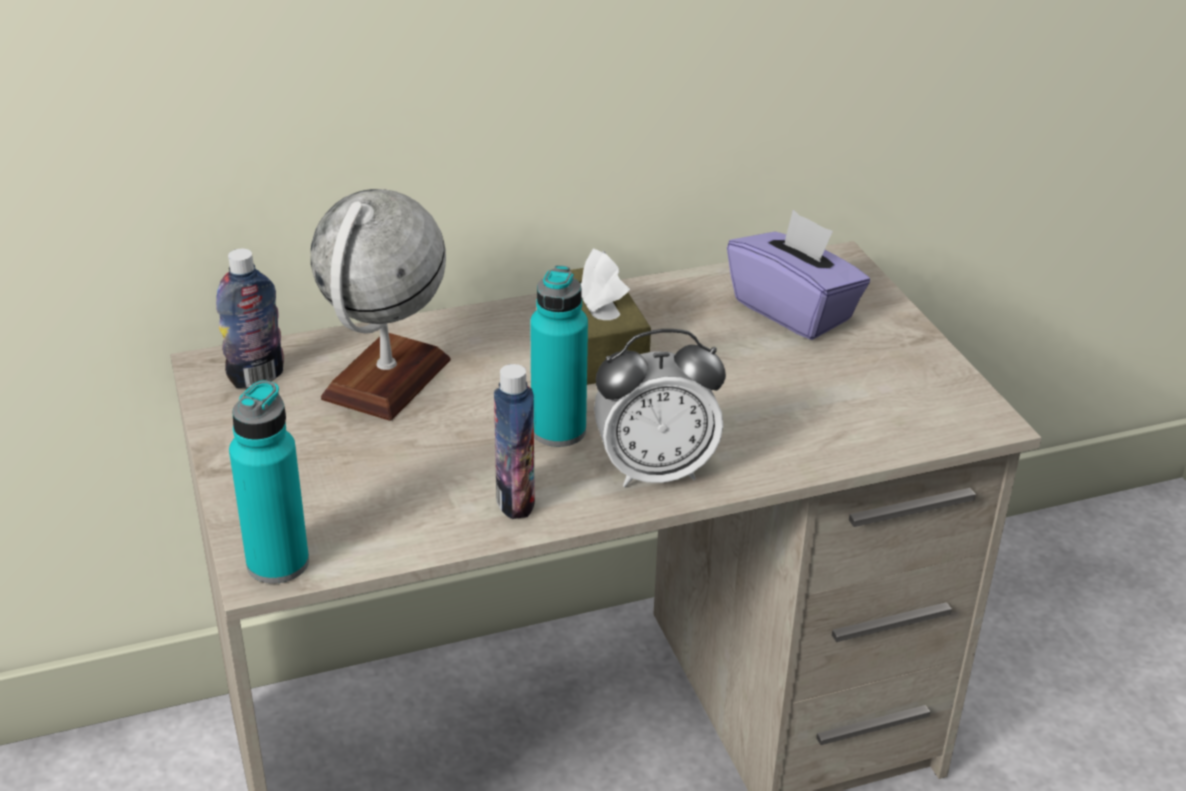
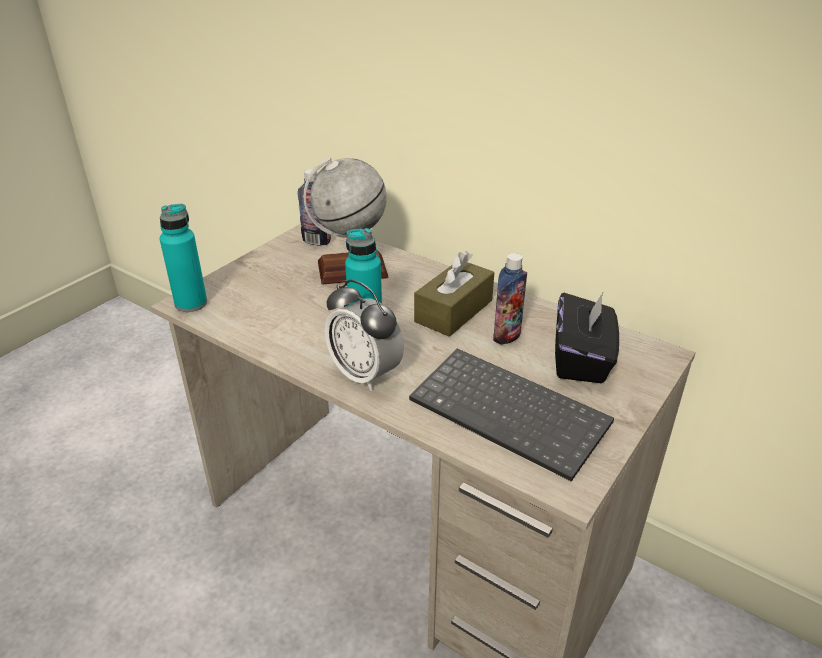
camera: 55 degrees right, 0 degrees up
(515, 500) = (295, 343): bottle -> bottle (507, 336)
(793, 310) = (581, 359): purple tissue box -> black tissue box
(838, 399) = (512, 413): none -> keyboard

